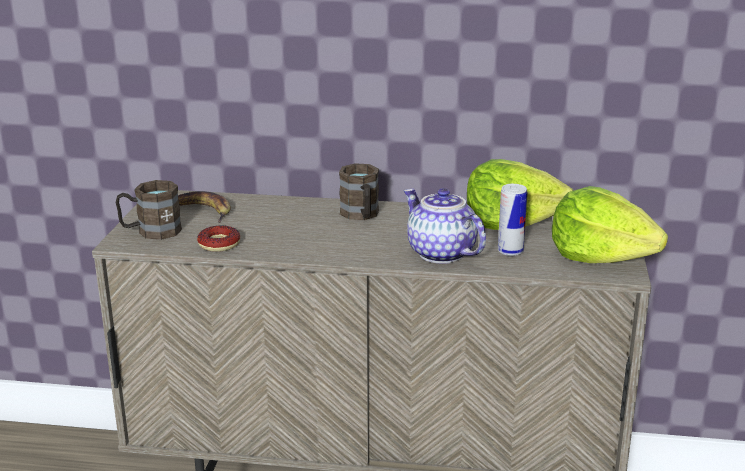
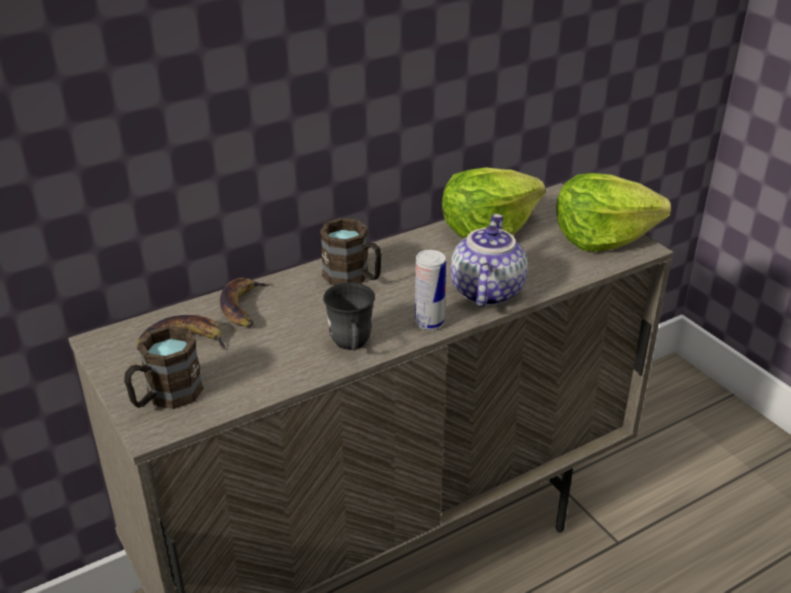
camera: 40 degrees left, 10 degrees up
(219, 244) = (268, 377): donut -> none
(266, 207) = (244, 307): none -> banana
(295, 248) = (351, 346): none -> grey mug
(439, 254) = (485, 291): teapot -> teapot turned 90 degrees clockwise
(510, 251) = (534, 263): can -> can (429, 323)

